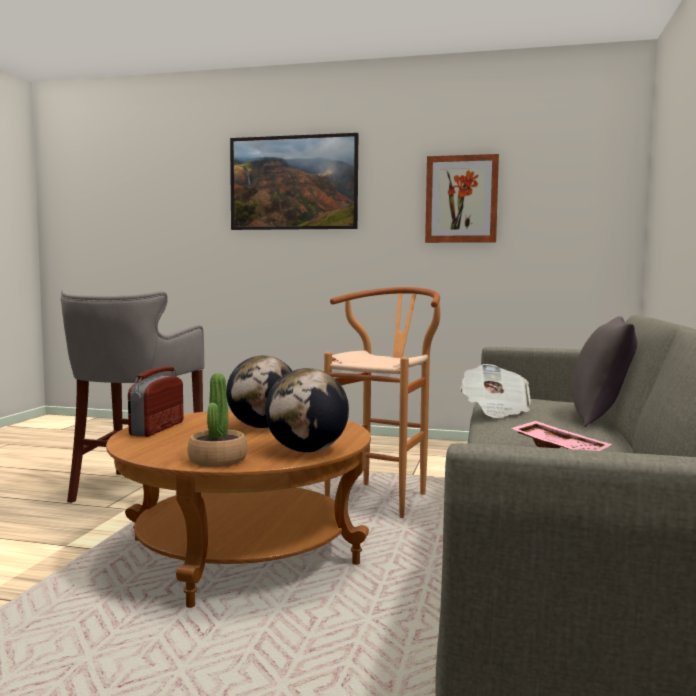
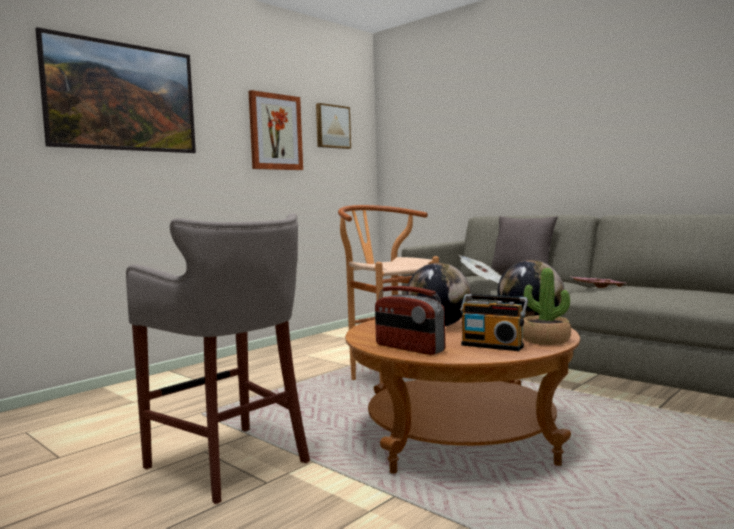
camera: 60 degrees left, 0 degrees up
(180, 447) = (493, 345): none -> radio
(556, 184) = (332, 127): none -> picture

